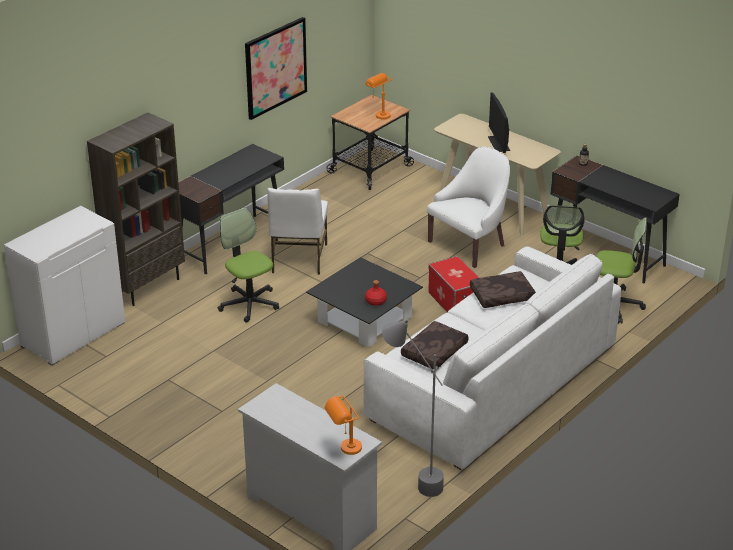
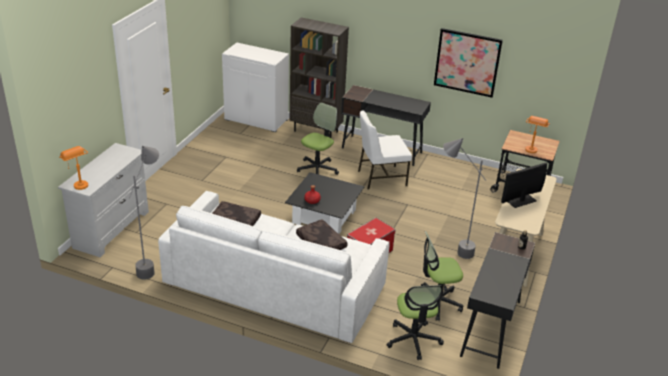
camera: 70 degrees right, 0 degrees up
(470, 244) = (452, 249): white armchair -> grey floor lamp

